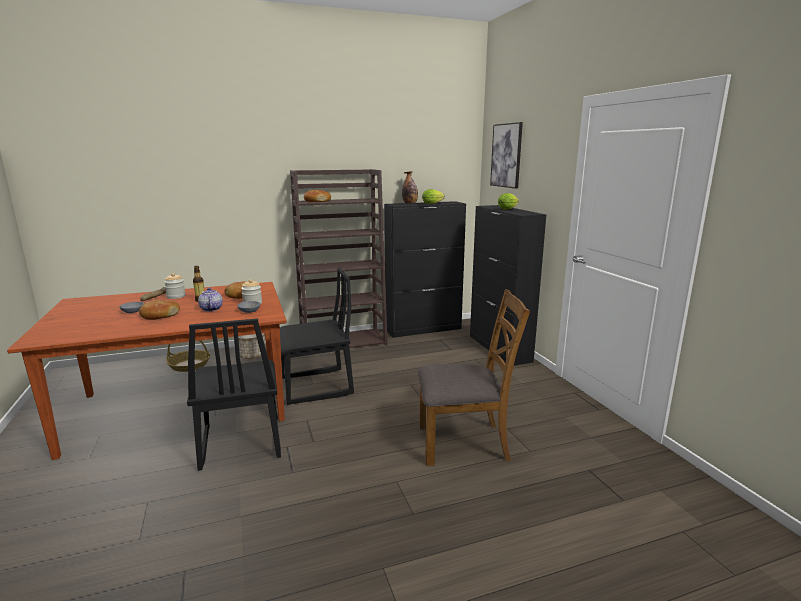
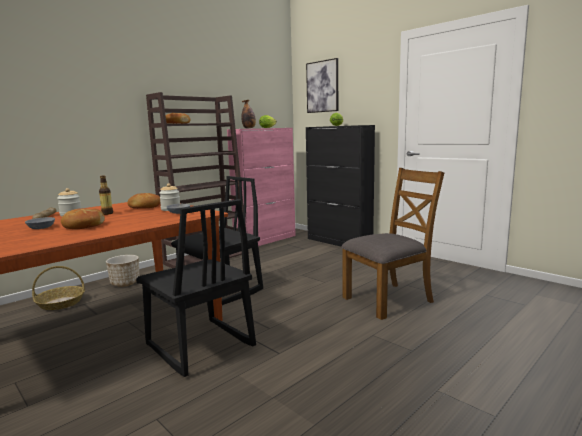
camera: 25 degrees left, 5 degrees down
(210, 309) = (134, 216): teapot -> none
(424, 329) = (266, 240): black cabinet -> pink cabinet

